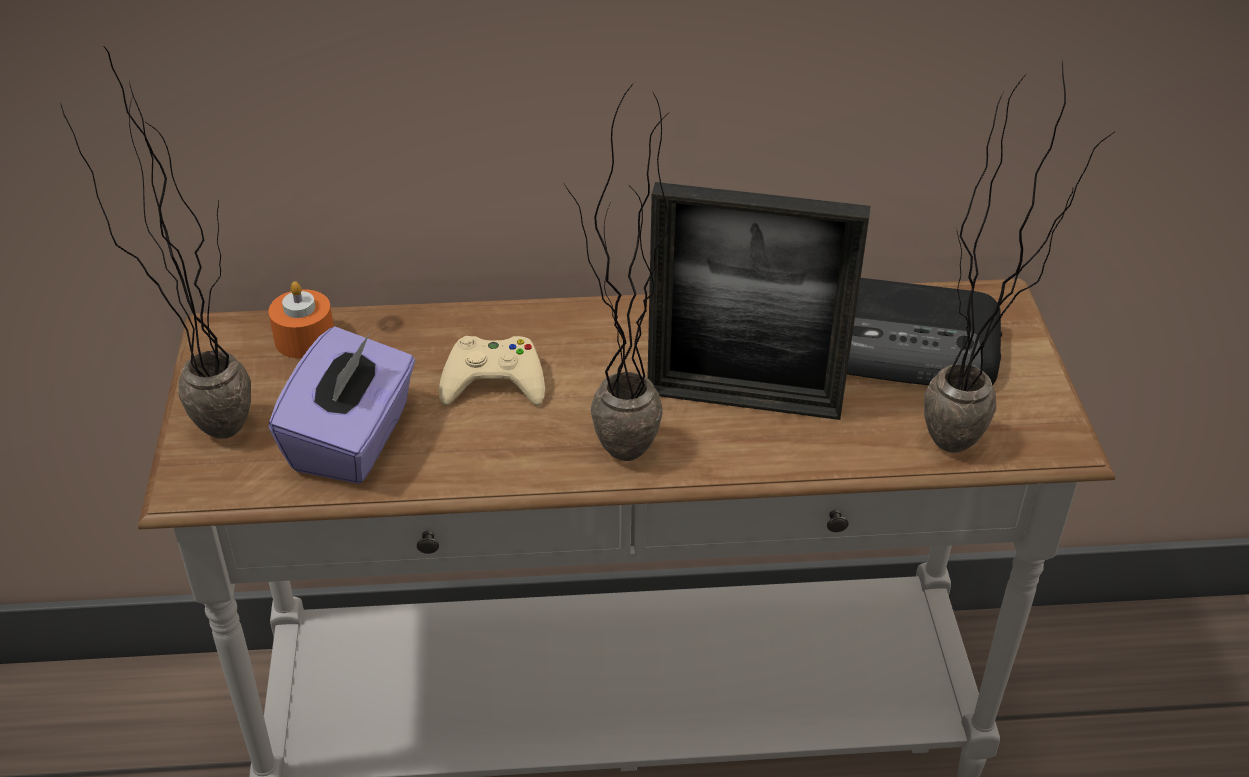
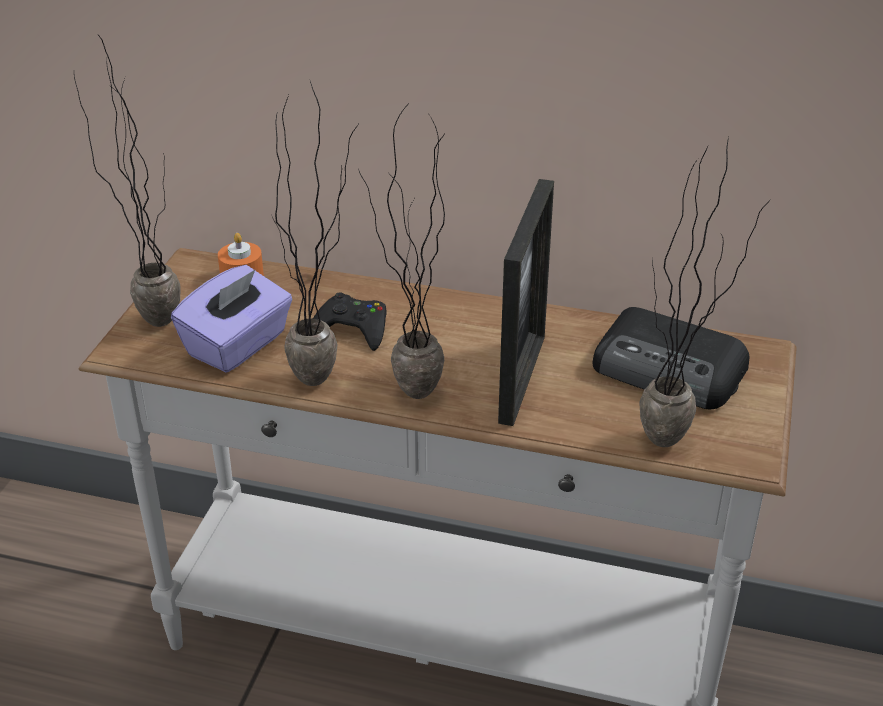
camera: 20 degrees right, 5 degrees down
(494, 381) = (352, 329): beige game controller -> black game controller
(504, 462) = (329, 381): none -> potted plant
(744, 400) = (522, 378): picture frame -> picture frame turned 105 degrees counterclockwise

